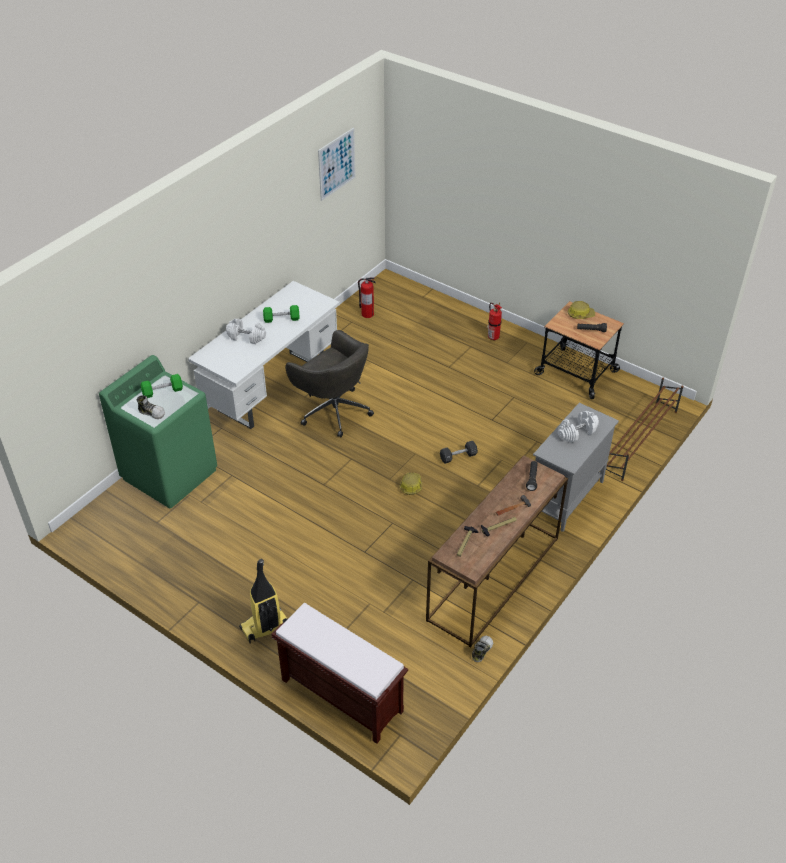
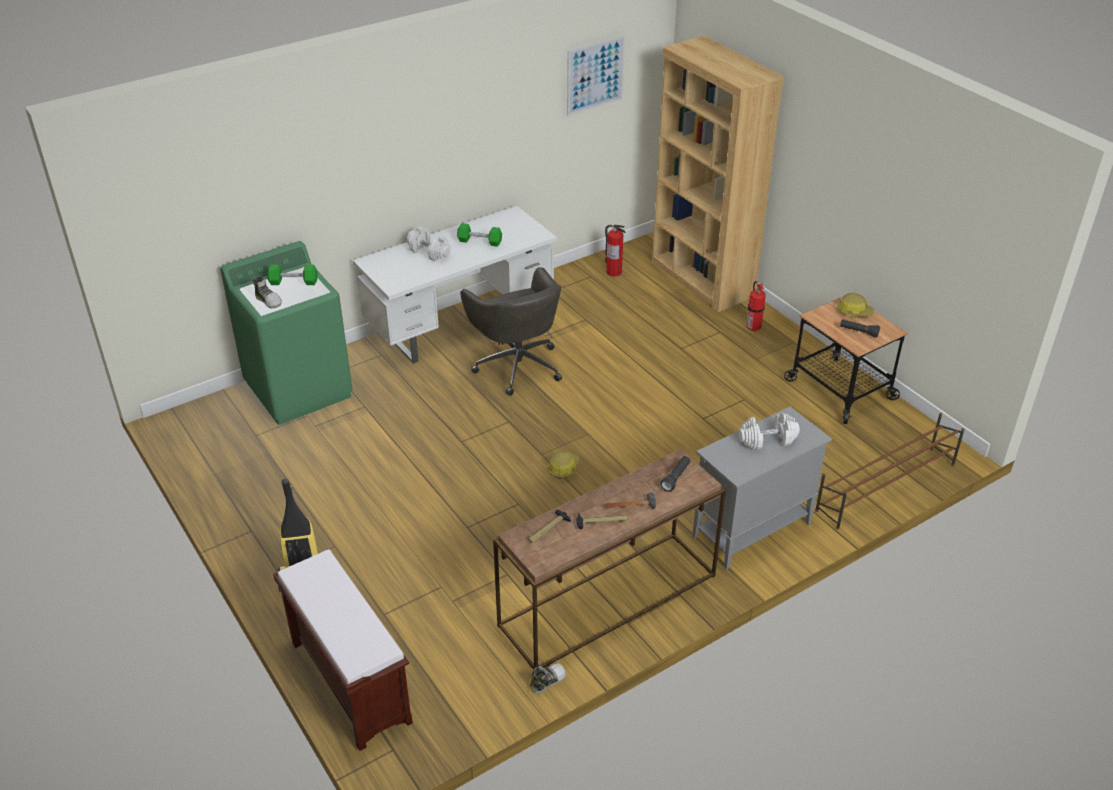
camera: 20 degrees right, 5 degrees down
(436, 305) = (702, 279): none -> brown bookcase
(458, 456) = (638, 450): black dumbbell -> none

